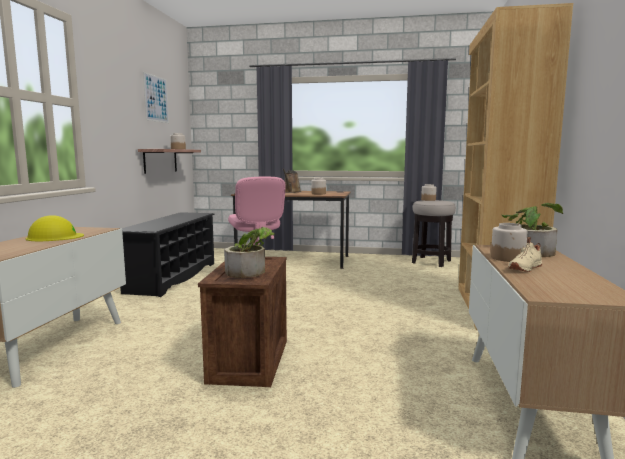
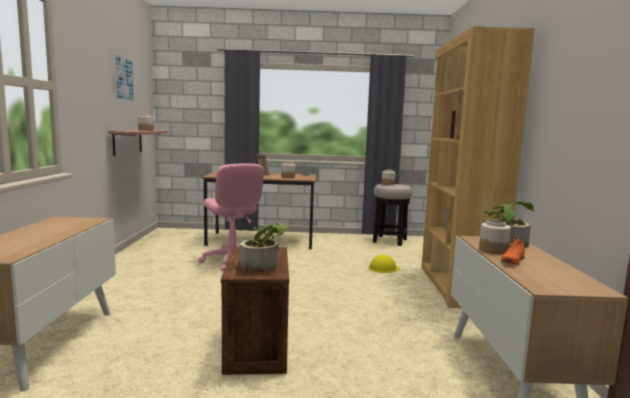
camera: 10 degrees left, 0 degrees up
(55, 237) = (49, 230): yellow hard hat -> yellow hard hat (383, 268)
(172, 277) = (145, 261): black shoe rack -> none
(524, 268) = (512, 260): beige shoe -> orange shoe

